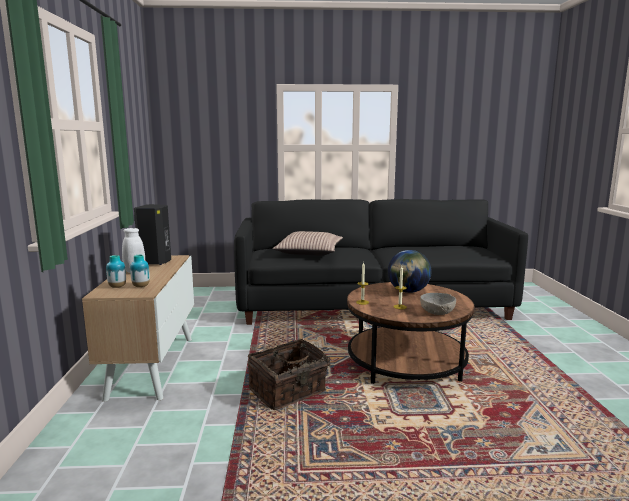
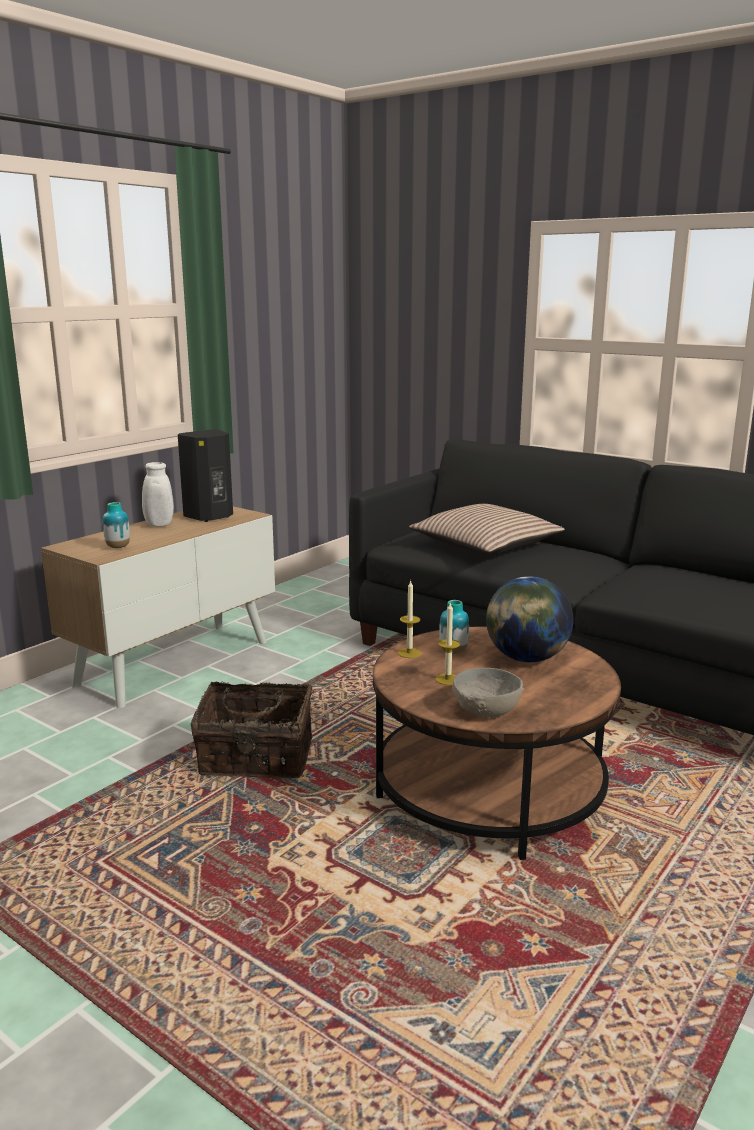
camera: 40 degrees right, 5 degrees up
(117, 287) = (97, 542): vase -> vase (453, 651)

